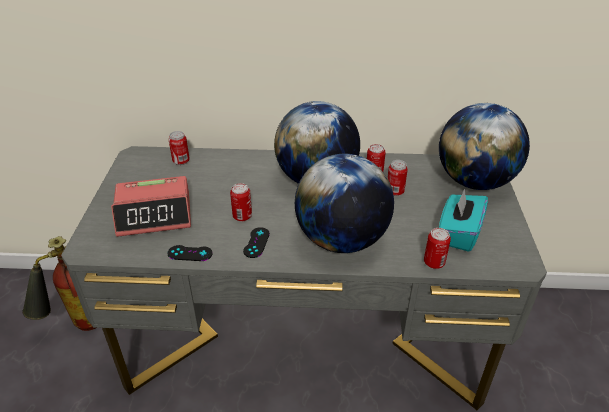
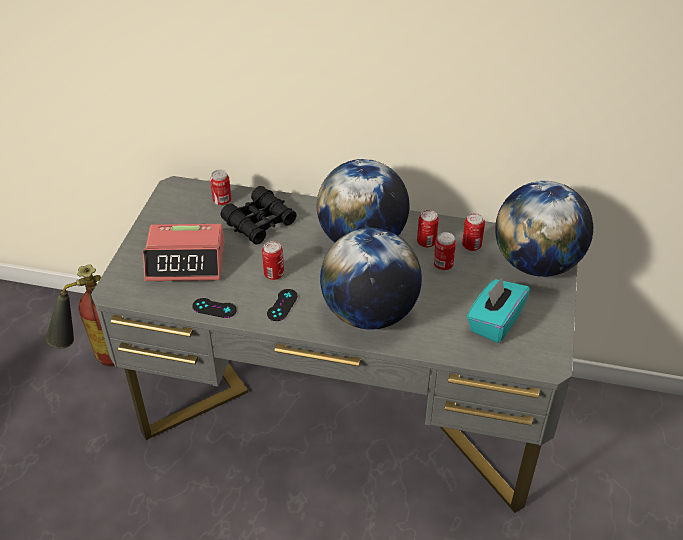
camera: 10 degrees right, 5 degrees up
(219, 175) = (259, 222): none -> black binoculars
(434, 262) = (457, 350): can -> can (471, 245)

